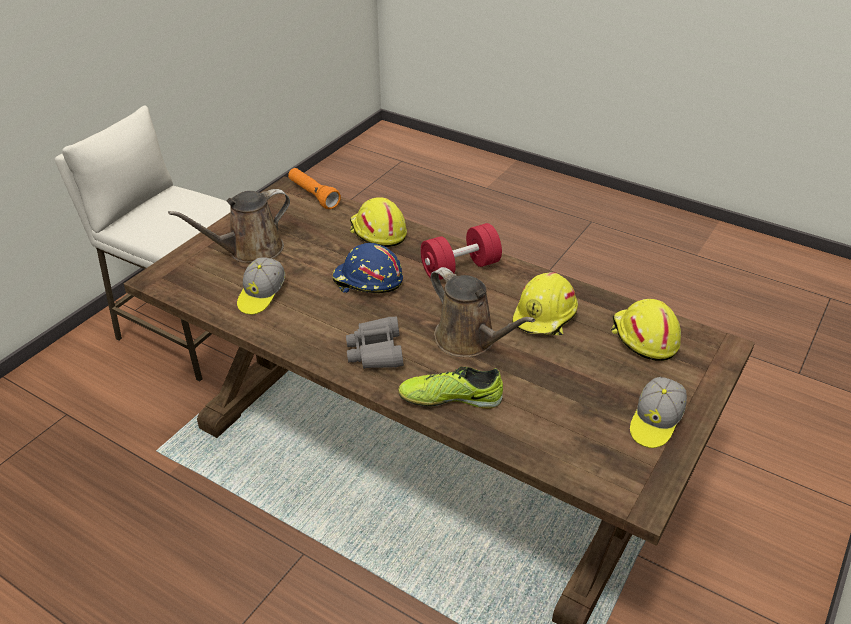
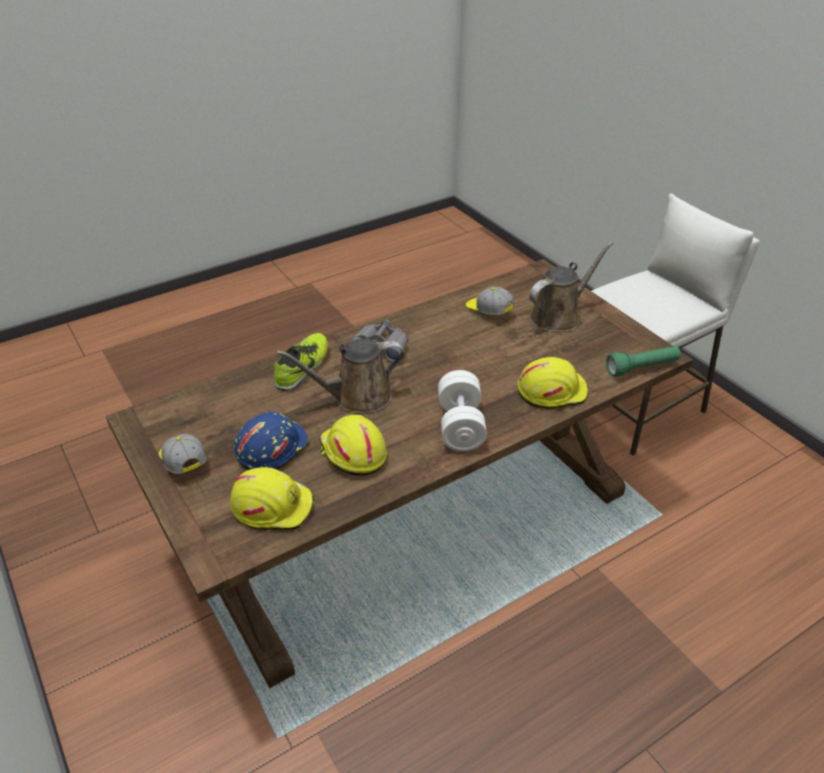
camera: 115 degrees right, 0 degrees up
(250, 250) = (558, 316): brown watering can -> brown watering can turned 60 degrees clockwise
(313, 196) = (642, 368): orange flashlight -> green flashlight
(367, 281) = (474, 366): blue hard hat -> blue hard hat (271, 448)
(460, 268) = (460, 425): red dumbbell -> white dumbbell

